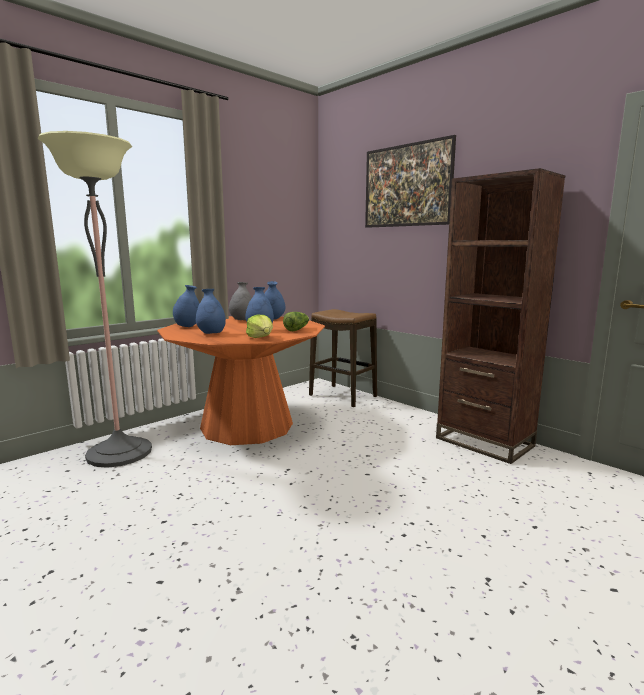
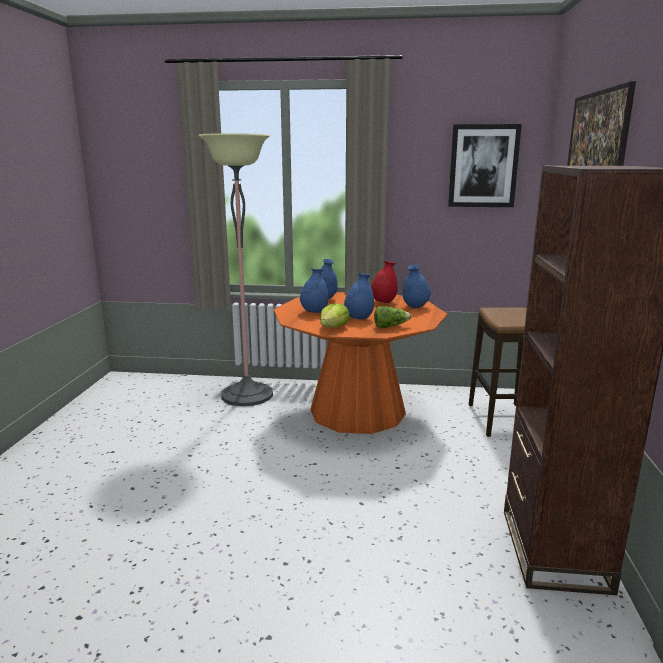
camera: 50 degrees right, 5 degrees up
(242, 320) = (383, 302): grey vase -> red vase
(283, 203) = (483, 166): none -> picture

